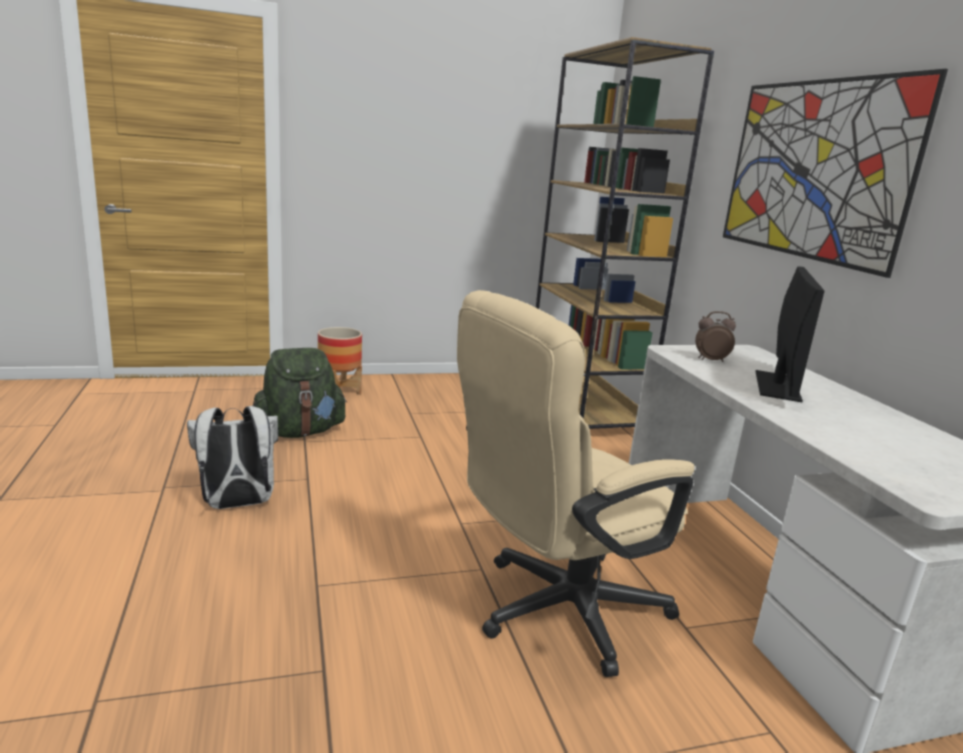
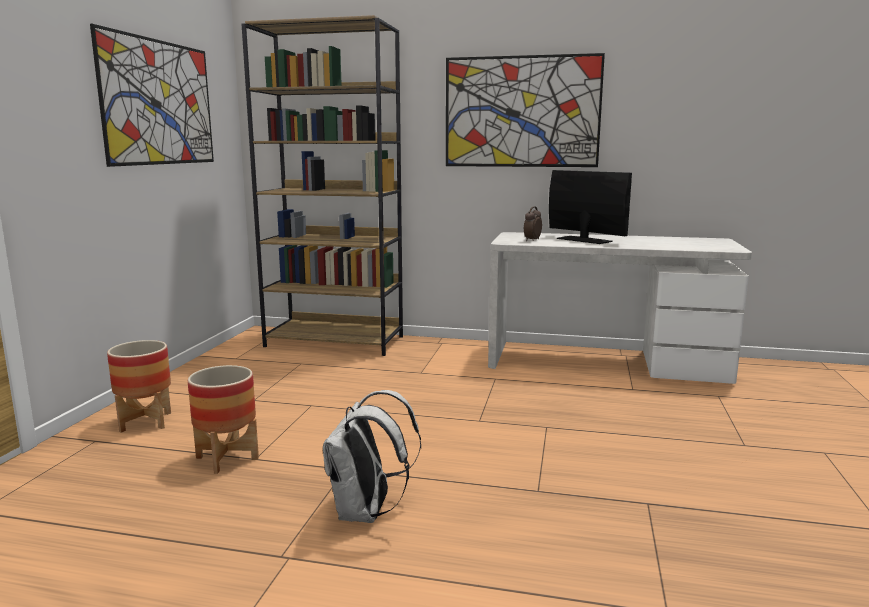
camera: 60 degrees left, 5 degrees down
(299, 432) = (227, 458): green backpack -> planter
(472, 137) = (159, 103): none -> picture
(555, 612) = (606, 417): beige office chair -> none

